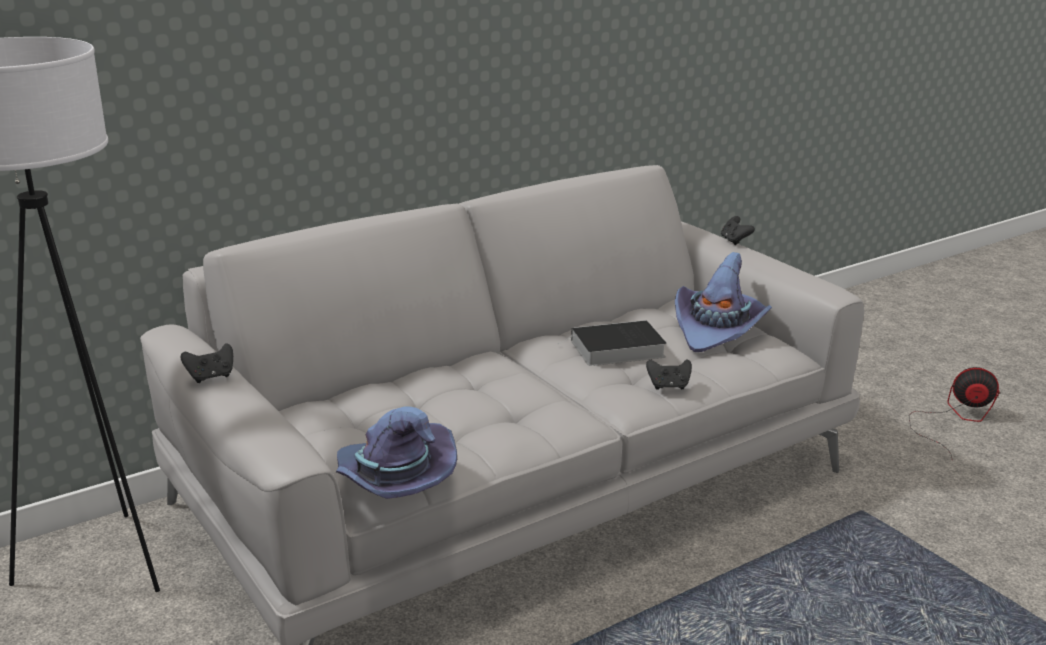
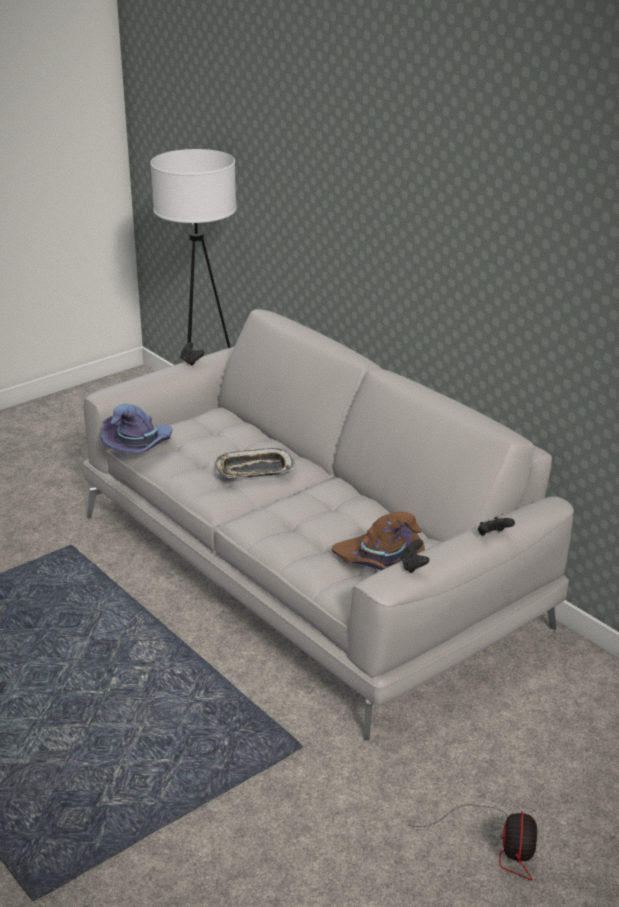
camera: 85 degrees right, 5 degrees up
(495, 390) = (254, 470): none -> tray
(615, 349) = (328, 513): book -> none
(668, 386) = (272, 537): black game controller -> black game controller (413, 566)
(718, 329) = (380, 561): purple hat -> brown hat

